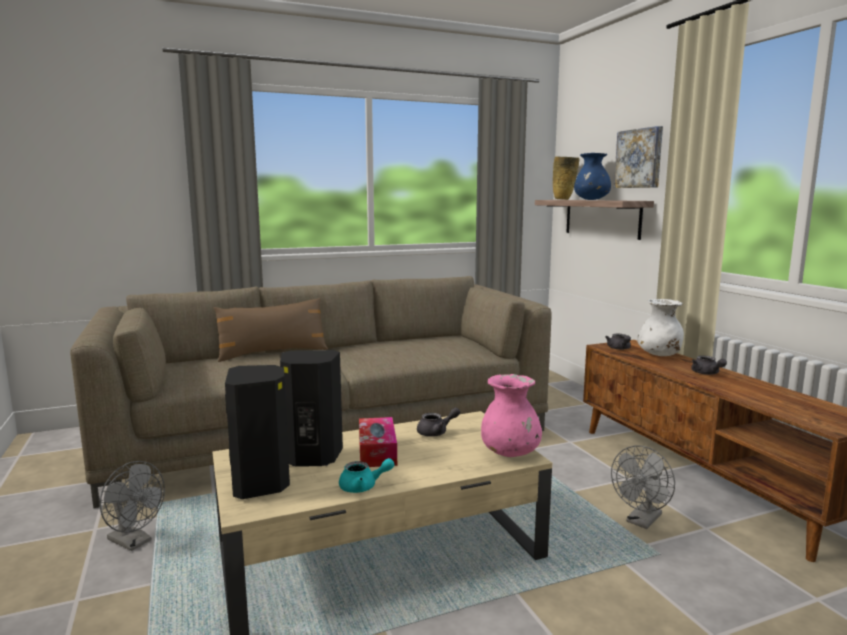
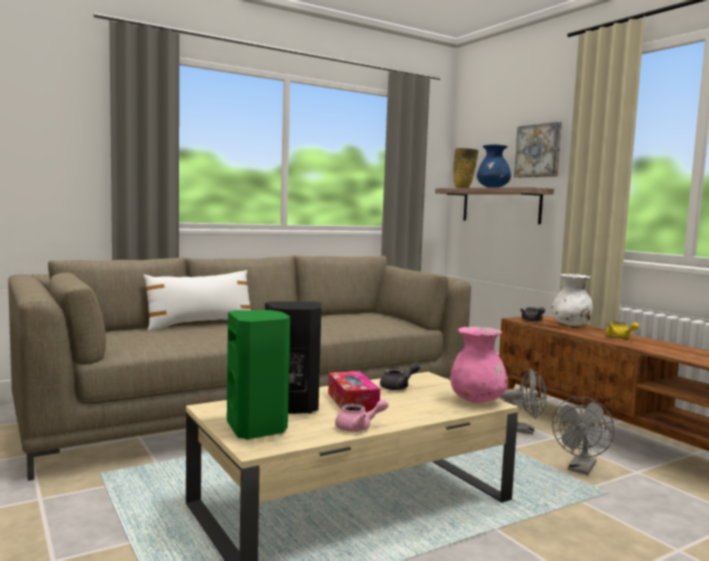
camera: 10 degrees left, 5 degrees down
(134, 542) = (91, 508): grey fan -> grey fan (524, 430)
(262, 484) = (258, 428): black speaker -> green speaker
(273, 353) = (200, 324): brown pillow -> white pillow
(363, 487) = (359, 428): turquoise teapot -> pink teapot
(707, 373) = (620, 337): grey teapot -> yellow teapot

